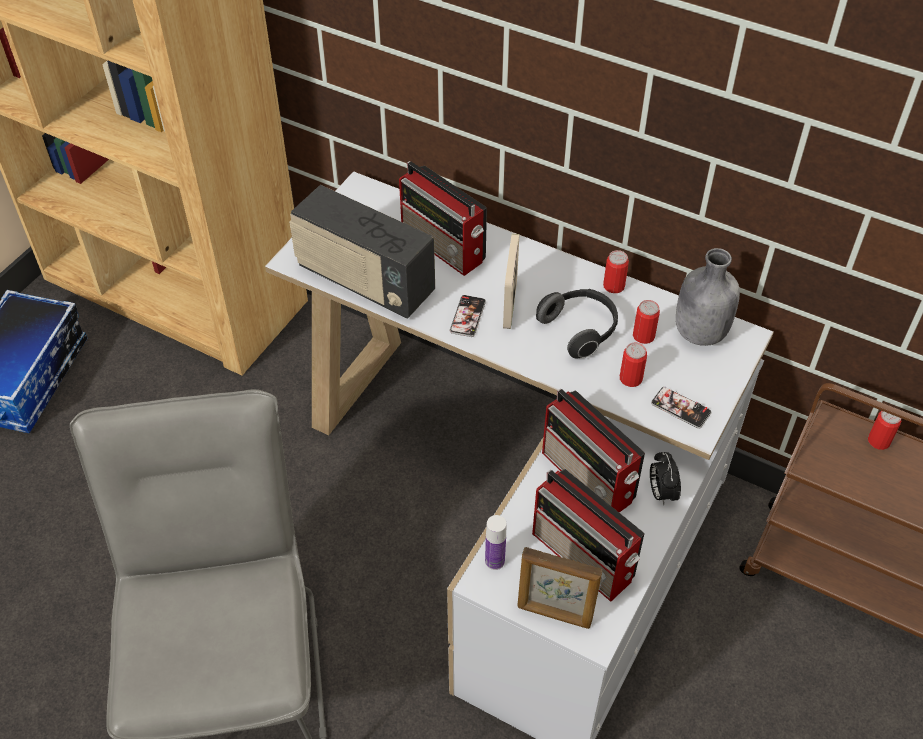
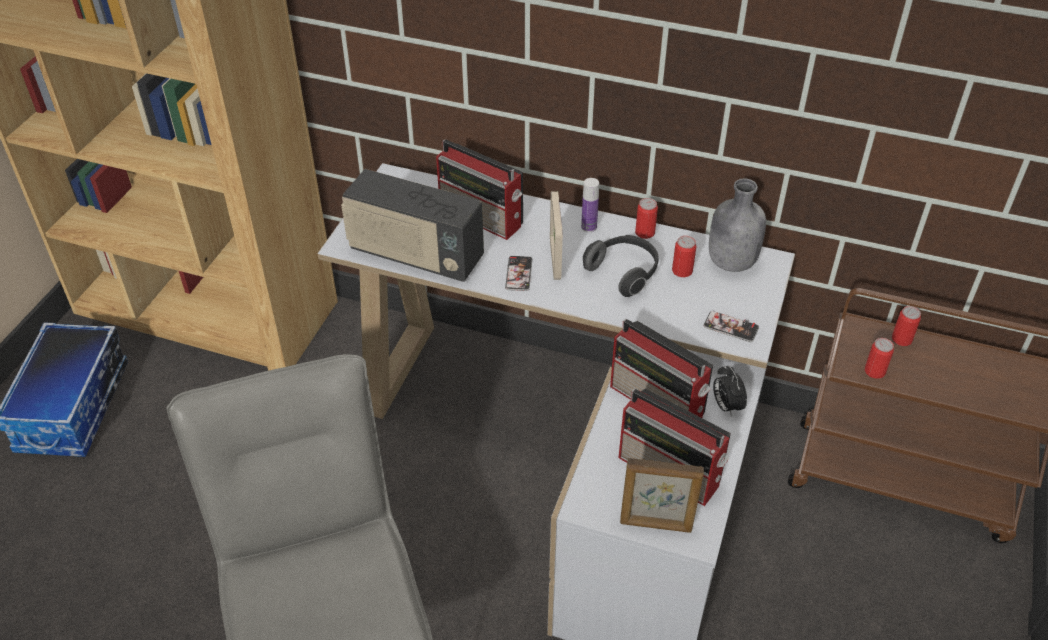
camera: 10 degrees left, 5 degrees down
(494, 561) = (589, 486): bottle -> bottle (589, 227)
(630, 378) = (680, 308): can -> can (874, 371)

